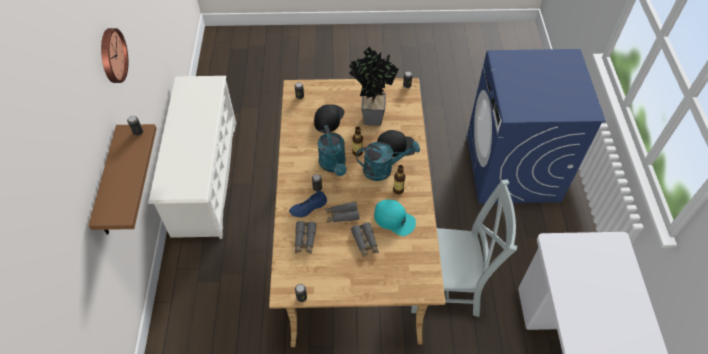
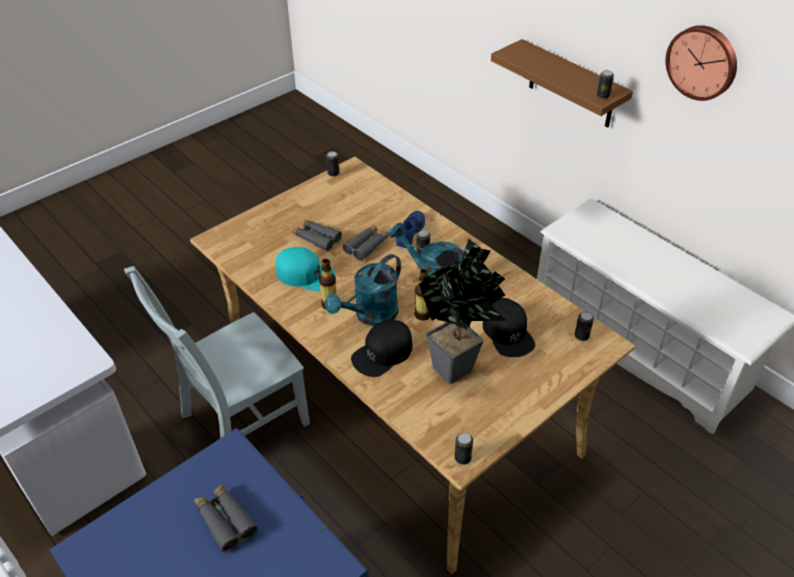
camera: 140 degrees right, 10 degrees down
(305, 240) = (379, 208): grey binoculars -> grey binoculars (225, 520)
(394, 219) = (305, 274): turquoise cap -> turquoise cap turned 150 degrees counterclockwise

